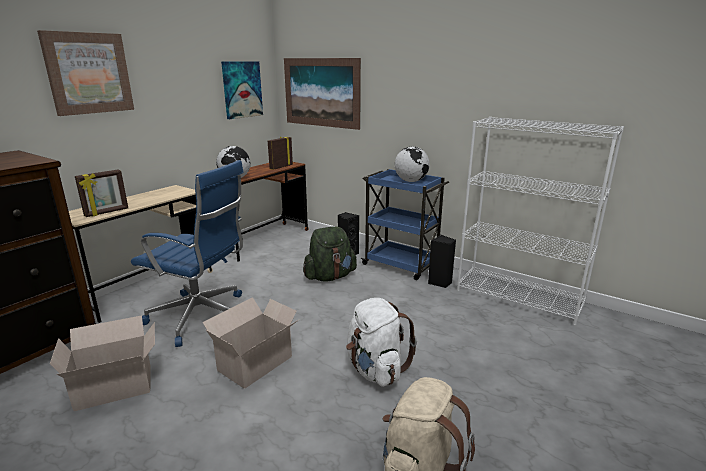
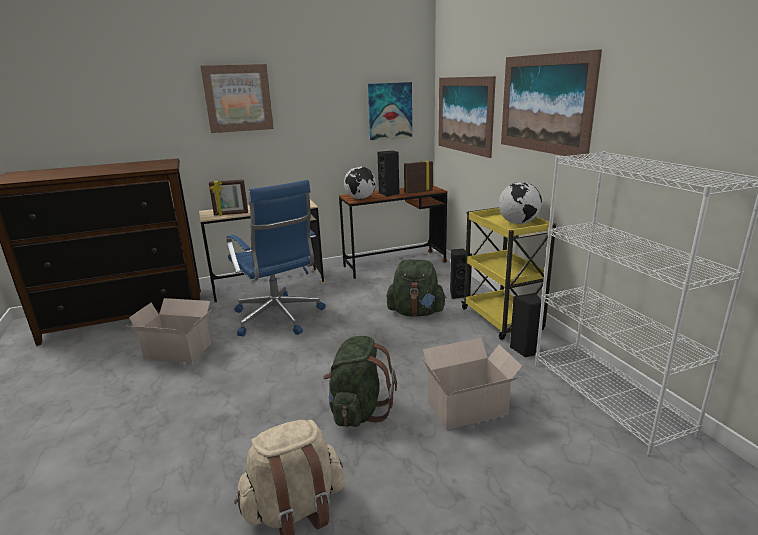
camera: 35 degrees right, 0 degrees up
(256, 171) = (389, 194): none -> black speaker
(257, 363) = (276, 368): cardboard box -> cardboard box (469, 408)
(375, 370) = (358, 410): white backpack -> green backpack
(401, 265) = (502, 320): blue cart -> yellow cart
(421, 81) = (544, 104): none -> picture

